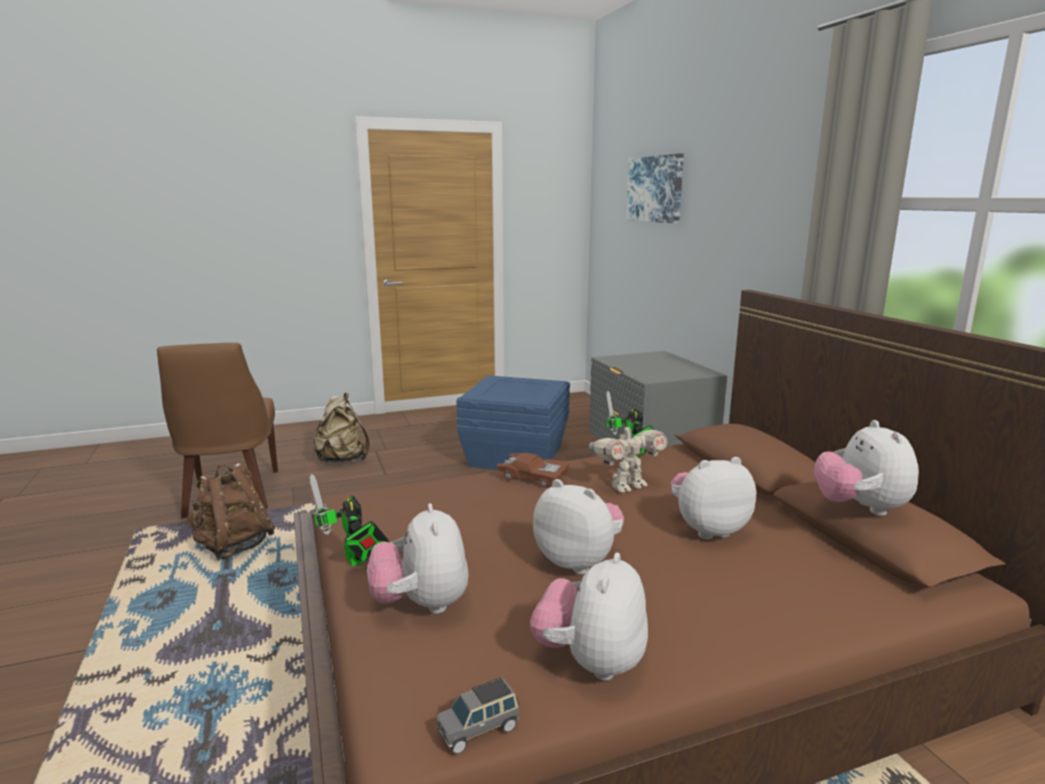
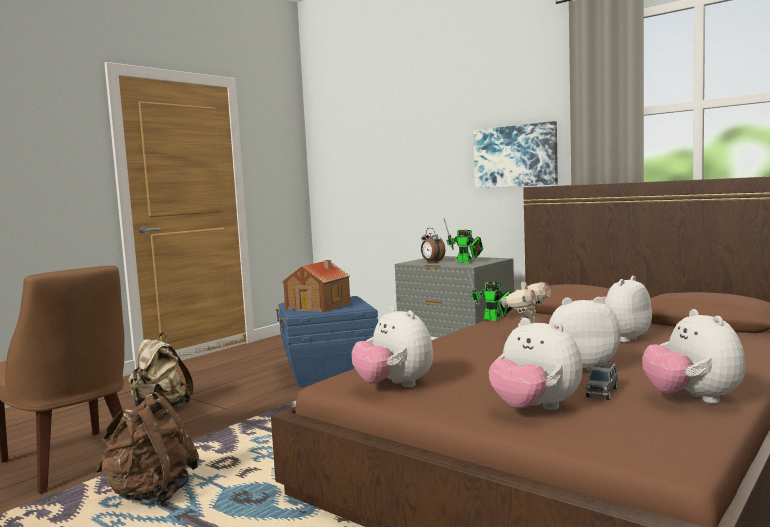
camera: 30 degrees left, 10 degrees down
(355, 560) = (430, 405): toy robot -> toy robot (466, 262)
(479, 730) = (706, 440): grey toy car -> grey toy car (602, 392)
(508, 389) = (319, 306): none -> toy house
(533, 477) = (454, 341): brown toy car -> none
(630, 362) = (432, 262): none -> alarm clock
(655, 189) = (392, 131): picture -> picture (515, 156)
(860, 508) = (704, 298): plush toy -> plush toy (394, 386)

